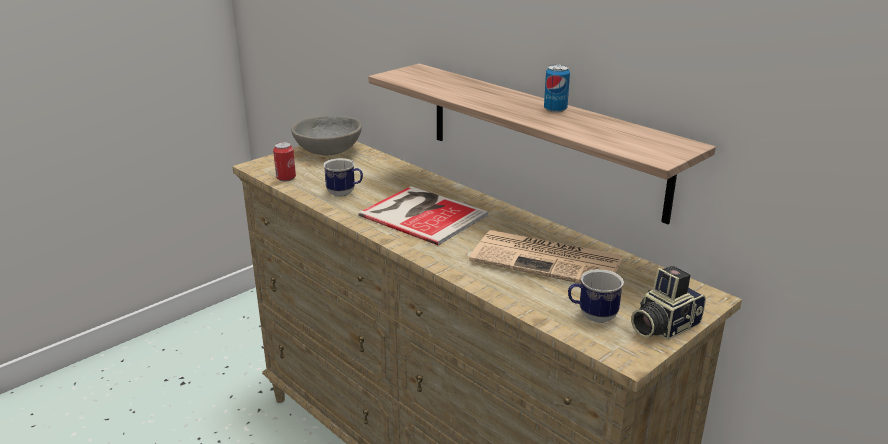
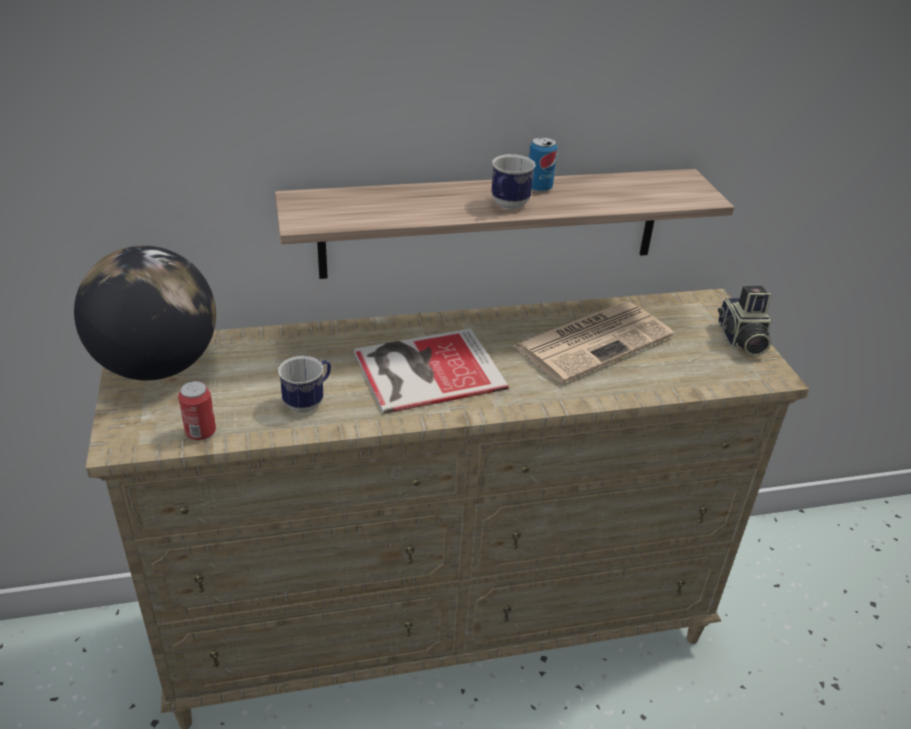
camera: 60 degrees left, 10 degrees up
(329, 151) = (157, 367): grey bowl -> globe
(592, 316) = (705, 364): mug -> mug (507, 206)

